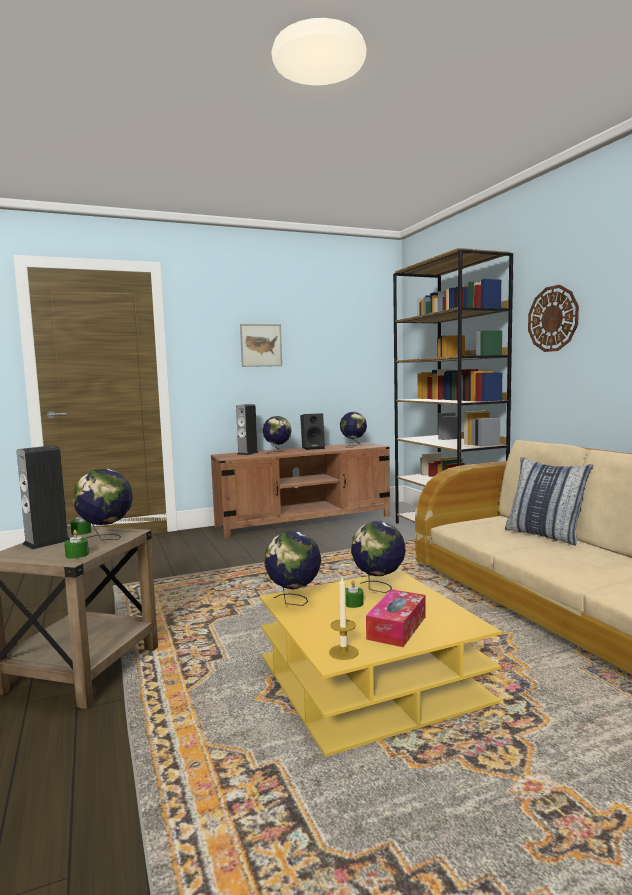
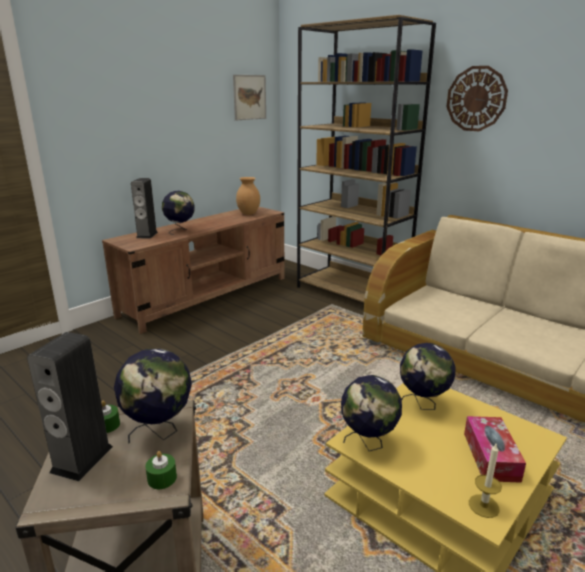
camera: 25 degrees left, 15 degrees up
(261, 345) = (145, 104): picture -> picture (249, 97)
(313, 448) = (210, 220): black speaker -> none
(353, 446) = (248, 214): globe -> brown vase
(353, 603) = (423, 432): green candle -> none
(545, 535) = (483, 306): pillow -> none

